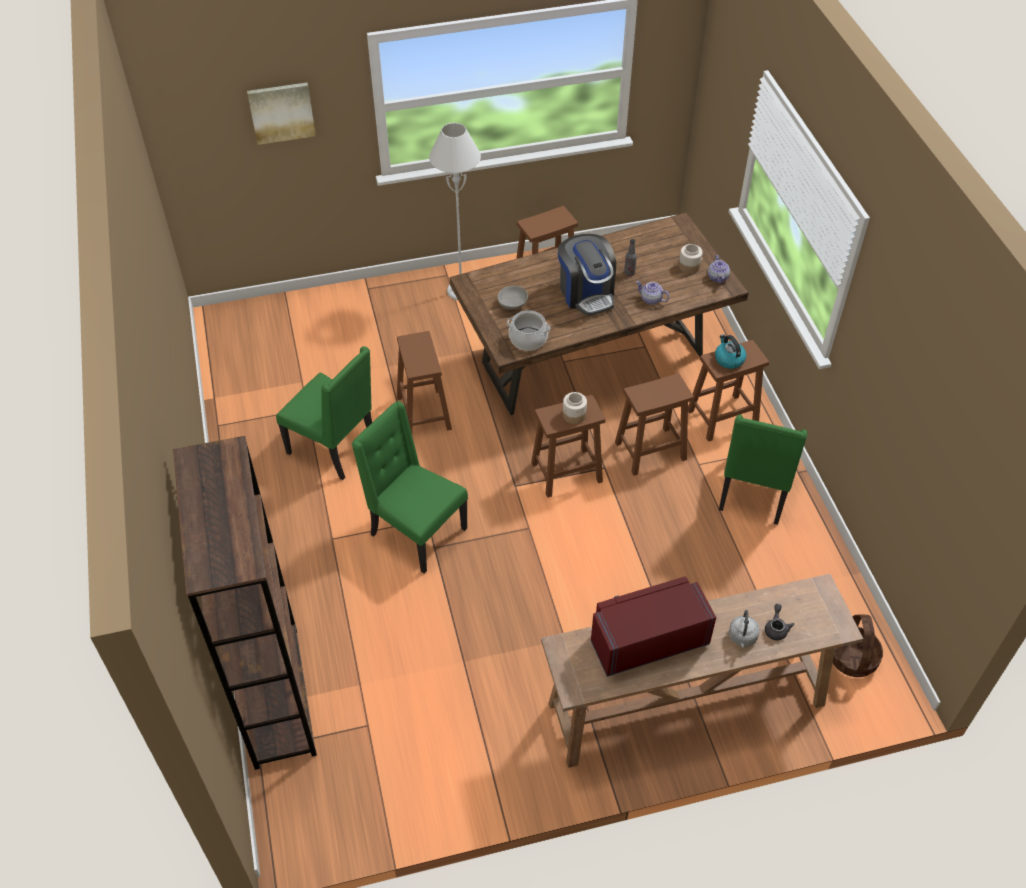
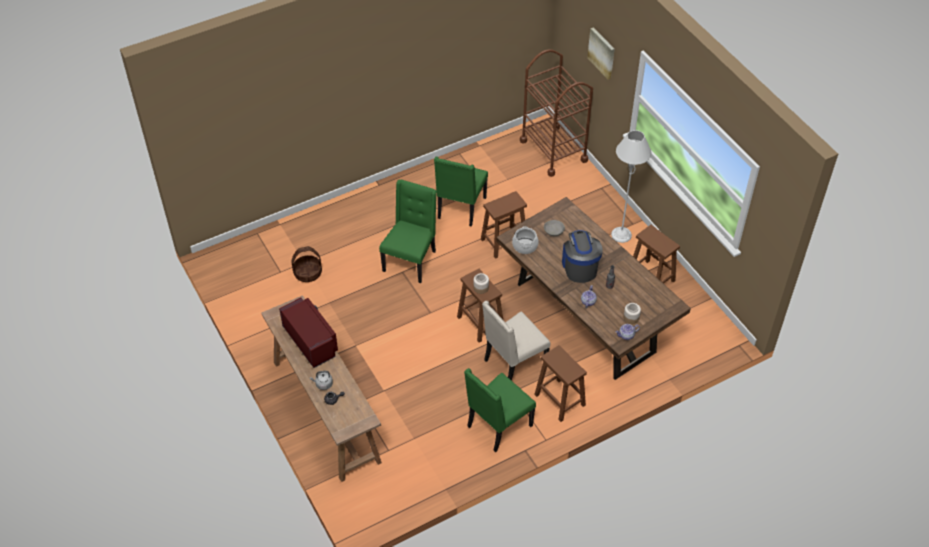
camera: 75 degrees right, 0 degrees up
(271, 319) = (553, 150): none -> brown cart
(276, 696) = (289, 231): brown bookcase -> none
(586, 293) = (579, 267): coffee machine -> coffee machine turned 120 degrees clockwise
(649, 451) = (513, 363): brown stool -> beige chair
(728, 359) = (561, 361): kettle -> none
(754, 492) = (498, 426): green chair -> green chair turned 45 degrees counterclockwise
(853, 658) = (380, 495): basket -> basket (307, 273)

